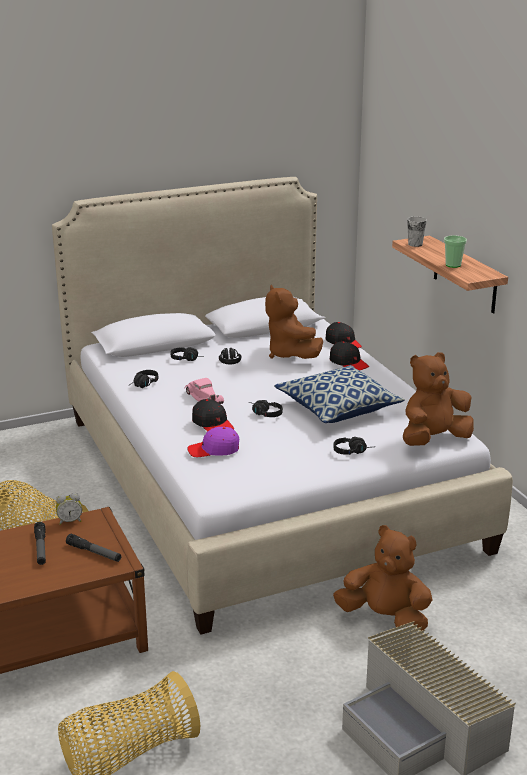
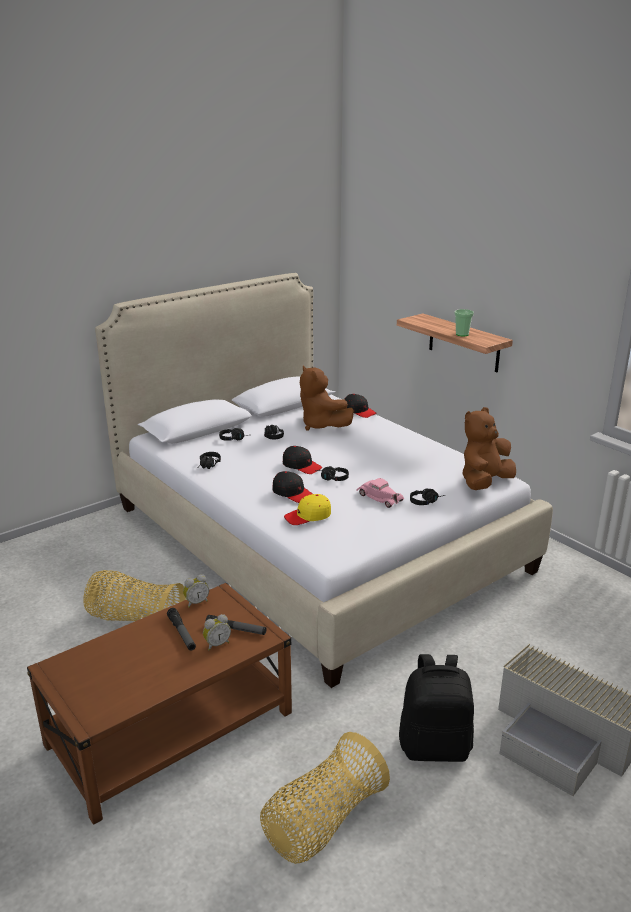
camera: 15 degrees left, 0 degrees up
(68, 563) = (217, 644): none -> alarm clock
(203, 397) = (269, 471): pink toy car -> pink toy car (379, 497)
(214, 450) = (308, 516): purple cap -> yellow cap
(278, 709) = (435, 746): none -> black backpack
(338, 408) = (390, 466): pillow -> none
(348, 363) = (374, 427): black cap -> black cap (301, 466)
(385, 618) = (480, 644): brown plush toy -> none
(415, 244) = (418, 321): cup -> none

